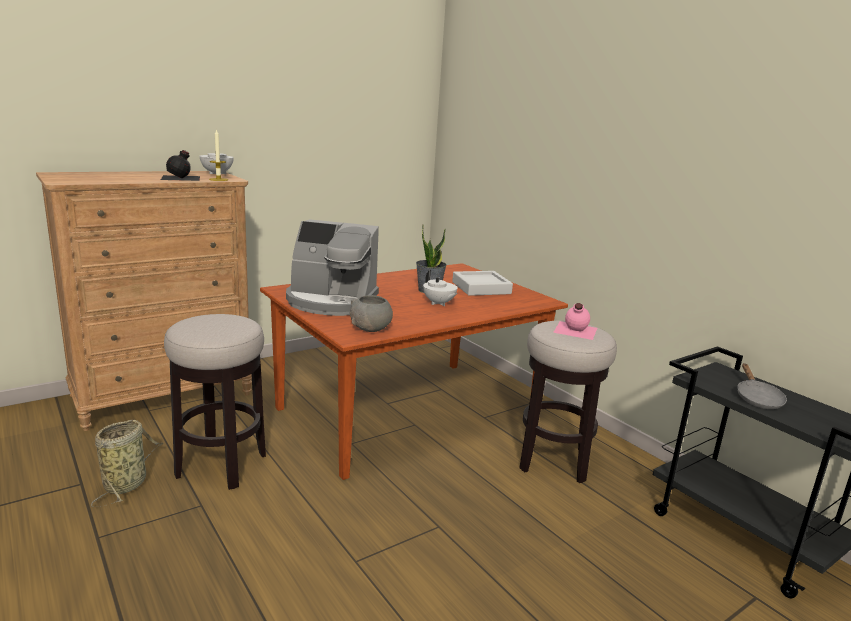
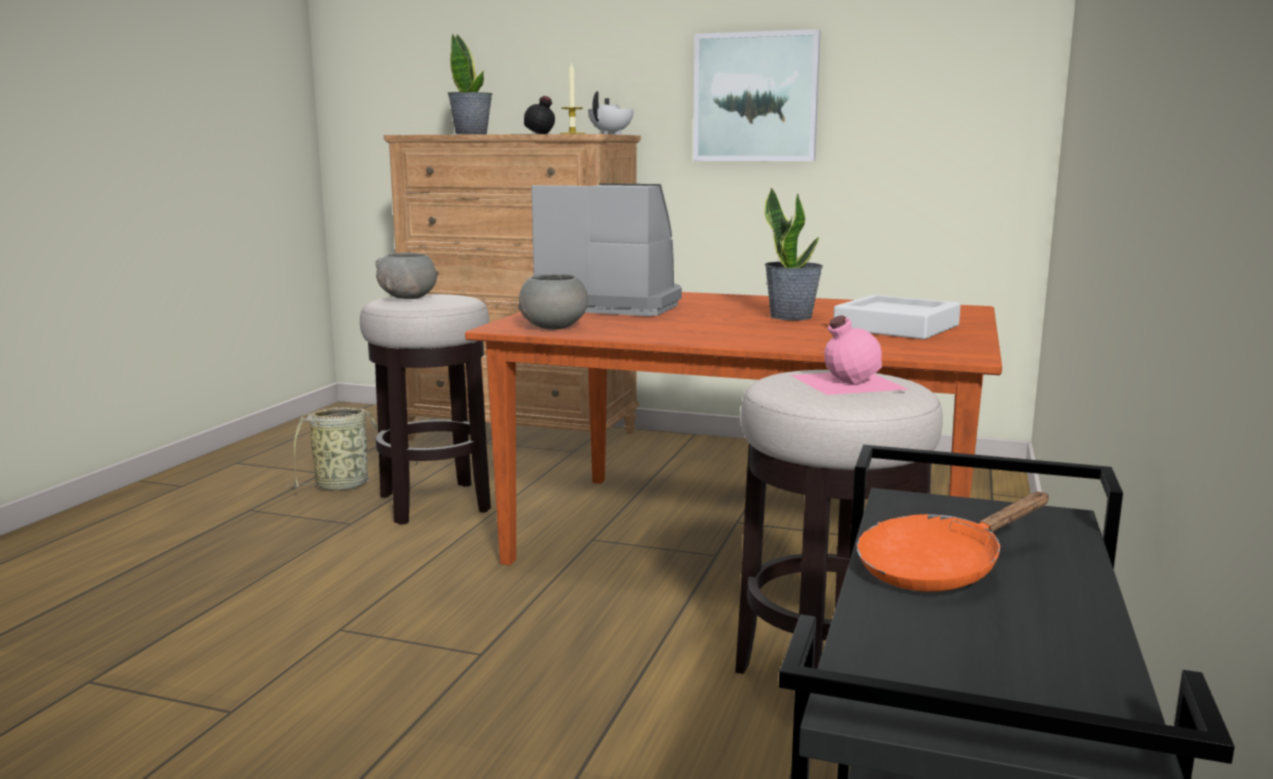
camera: 55 degrees right, 5 degrees down
(123, 179) = (471, 134): none -> potted plant
(204, 327) = (408, 297): none -> grey bowl
(292, 146) = (755, 97): none -> picture
(331, 301) = (610, 305): coffee machine -> coffee machine turned 135 degrees clockwise
(439, 303) = (746, 327): white teapot -> none
(757, 398) = (938, 568): grey frying pan -> orange frying pan

